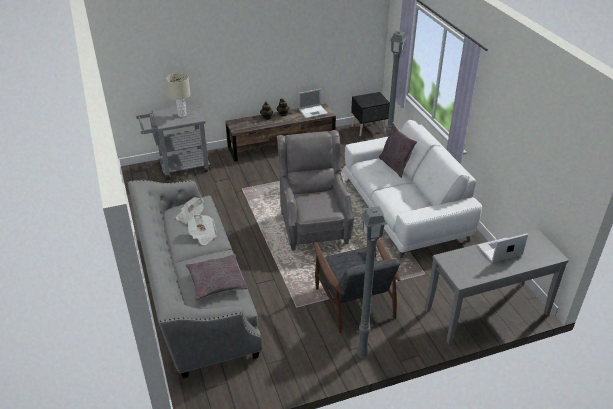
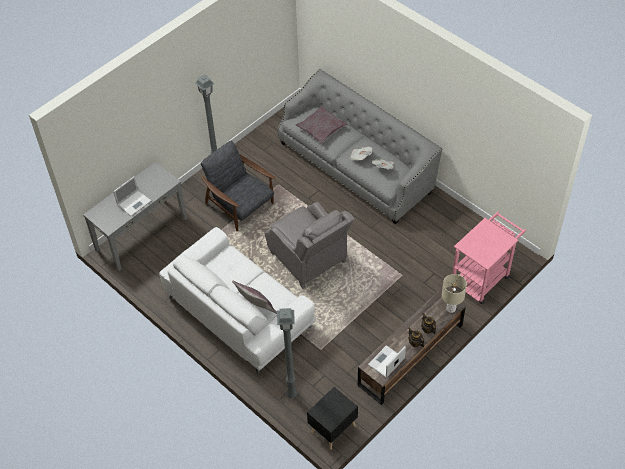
camera: 155 degrees right, 15 degrees up
(179, 167) = (483, 276): grey cart -> pink cart
(182, 114) = (482, 244): beige table lamp -> beige table lamp (451, 308)

